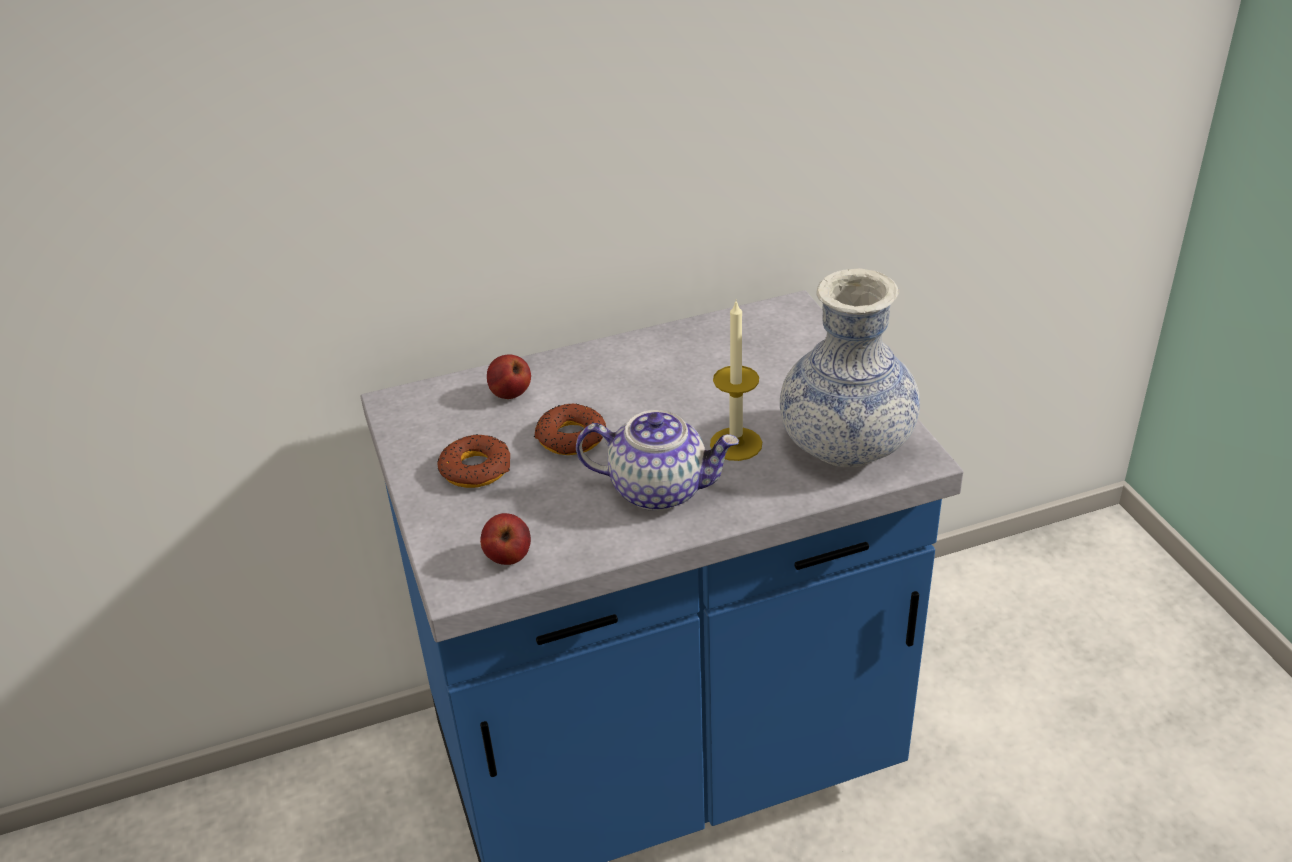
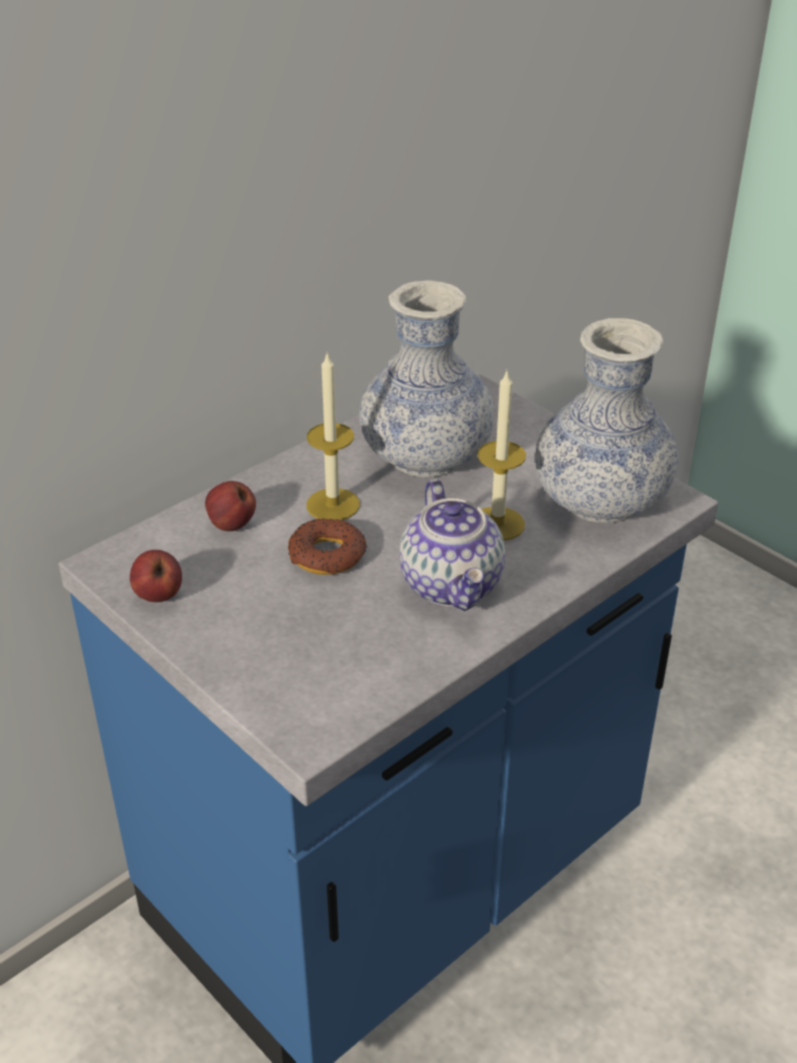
camera: 25 degrees left, 0 degrees up
(476, 469) = (246, 611): donut -> none
(508, 557) = (344, 693): apple -> apple (158, 595)
(604, 395) = (333, 505): none -> candle
(659, 489) = (453, 585): teapot -> teapot turned 90 degrees clockwise
(713, 370) = (425, 457): none -> vase

